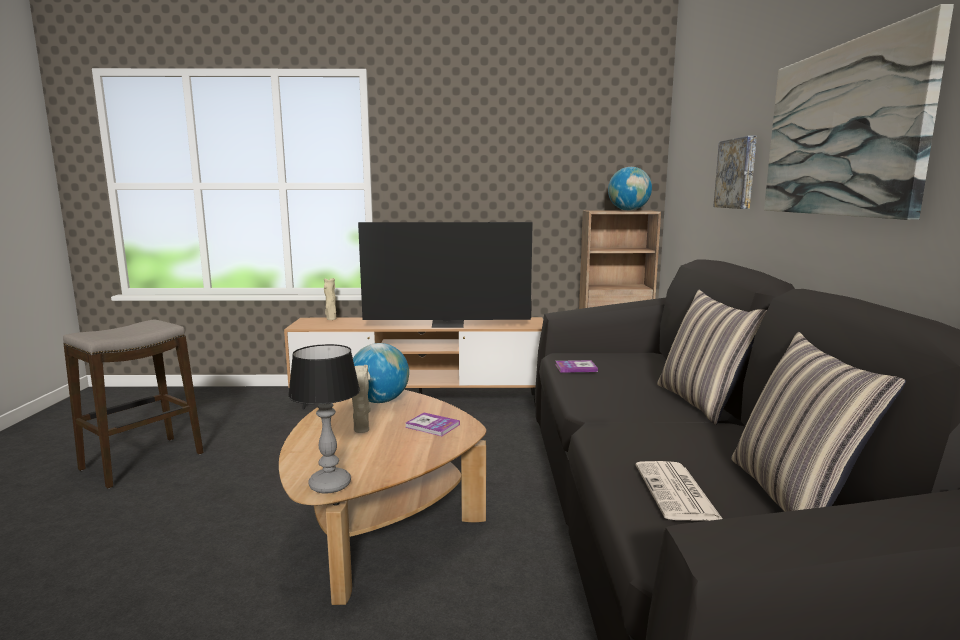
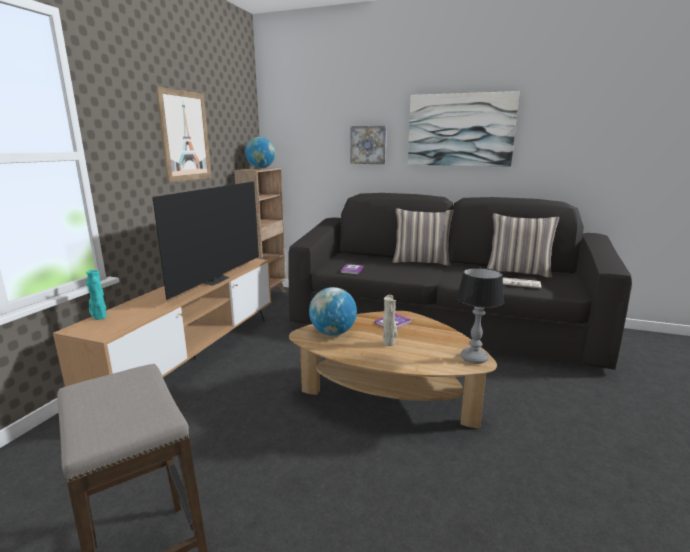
camera: 70 degrees left, 5 degrees up
(331, 319) = (99, 318): beige vase -> turquoise vase
(502, 168) = (185, 136): none -> picture

